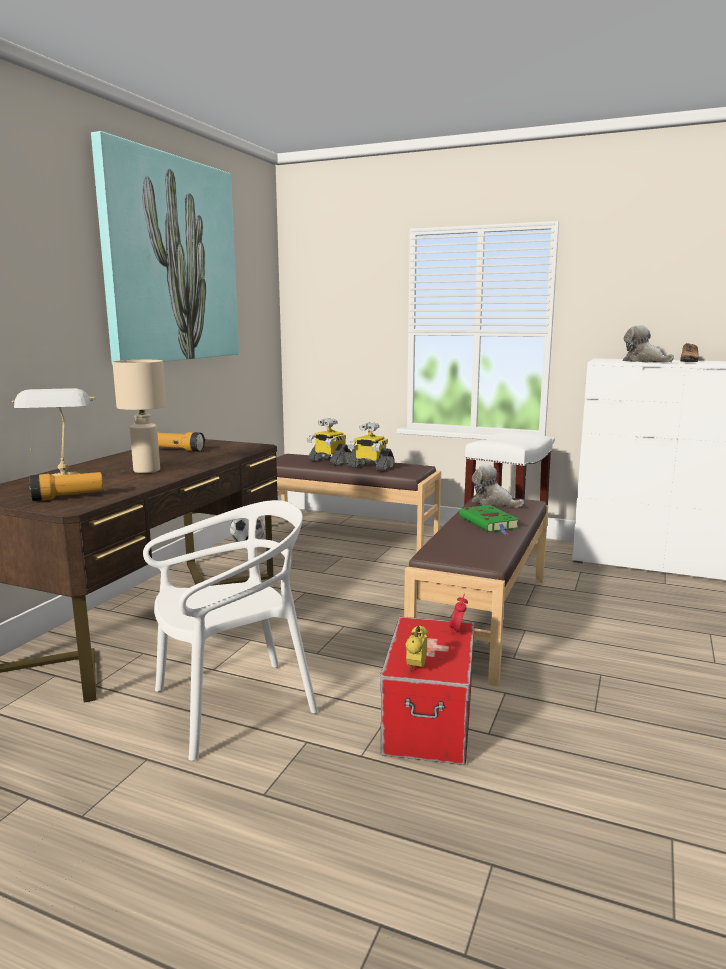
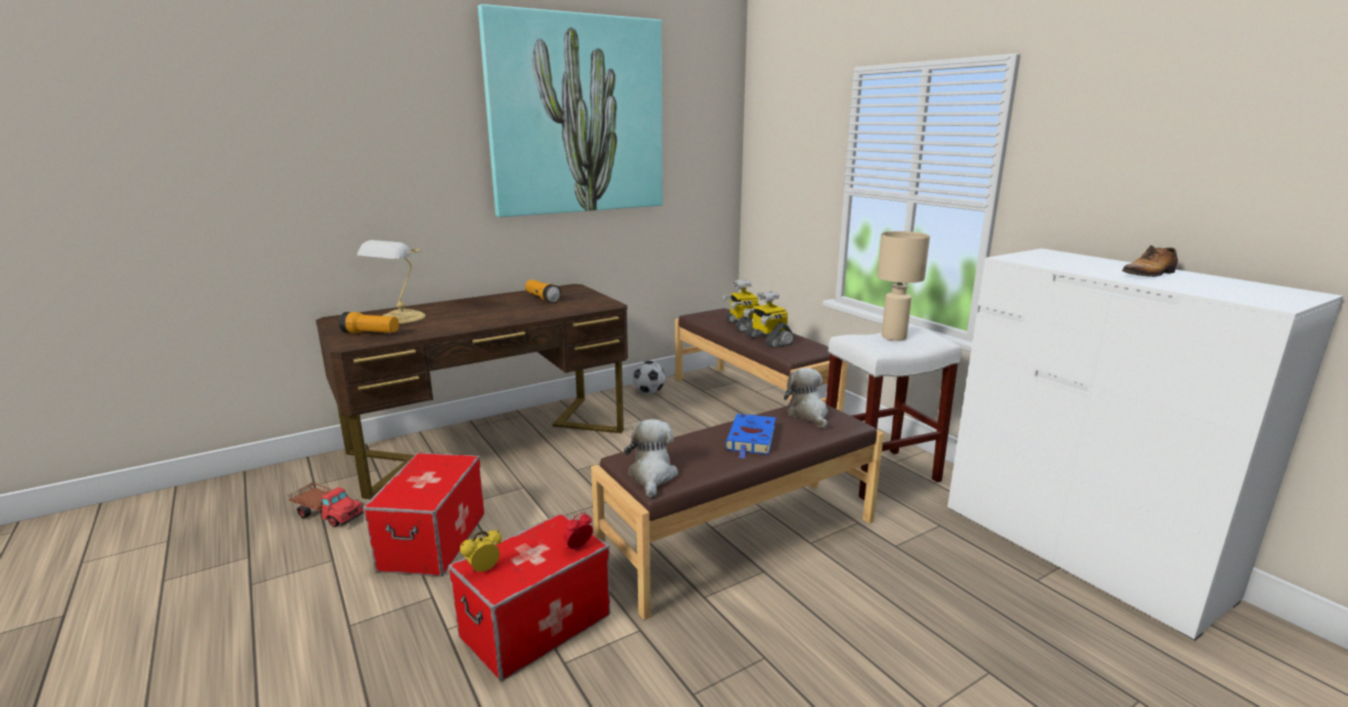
camera: 35 degrees right, 5 degrees up
(66, 728) = (328, 514): none -> toy truck
(146, 470) = (472, 316): beige table lamp -> beige table lamp (893, 337)
(233, 705) = (434, 541): white chair -> storage box
(489, 523) = (751, 439): green book -> blue book
(644, 361) = (1076, 265): plush toy -> plush toy (652, 476)

